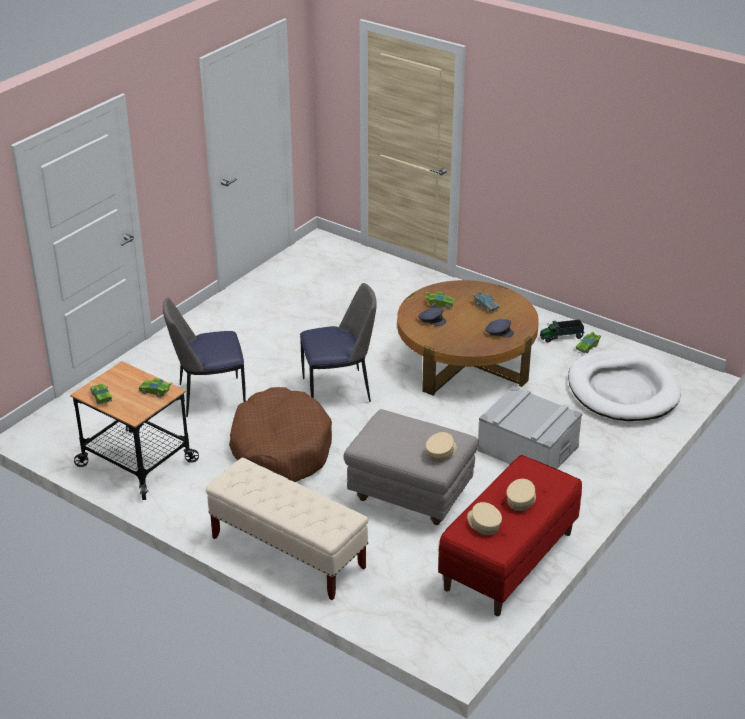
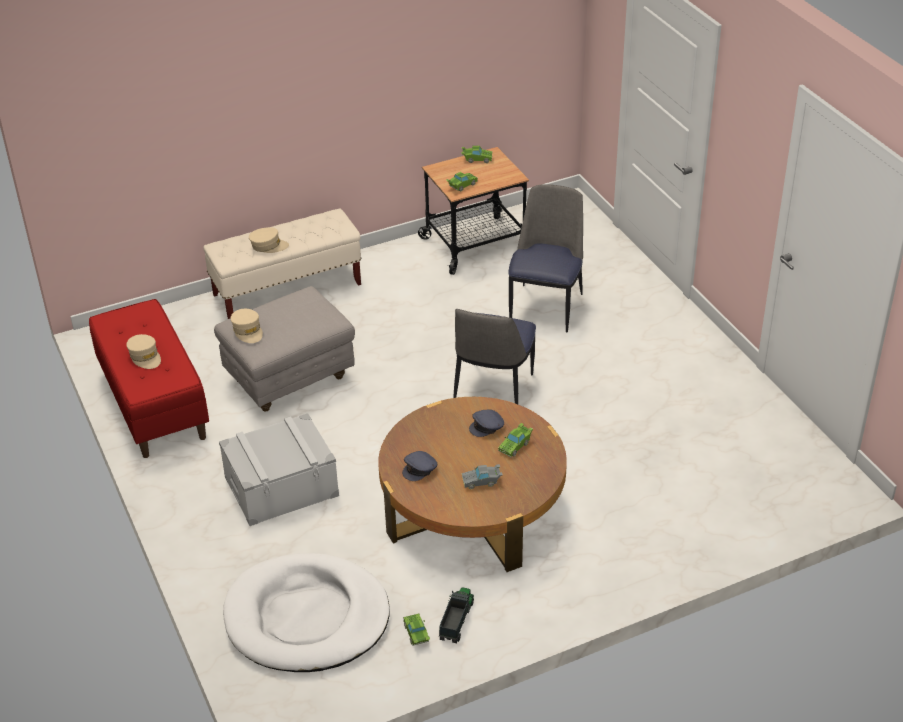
camera: 120 degrees right, 5 degrees up
(280, 449) = (426, 326): brown dog bed -> none
(483, 524) = (142, 324): beige cap -> beige cap (268, 246)

